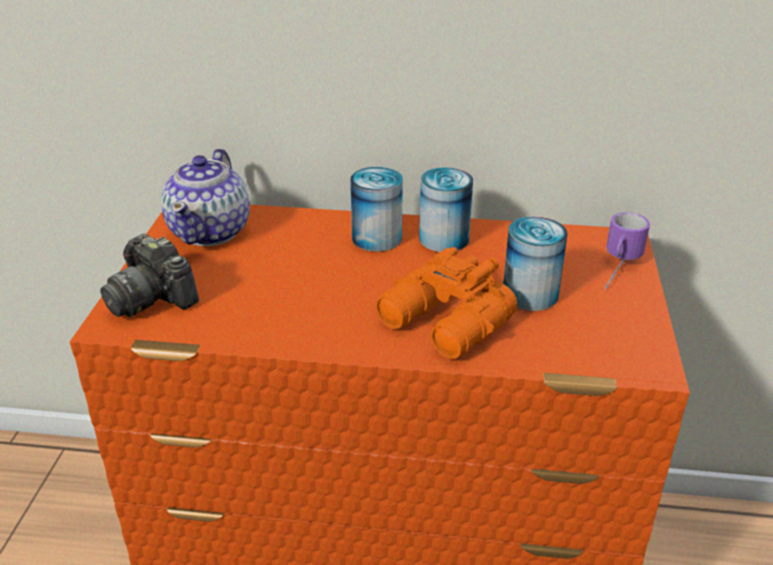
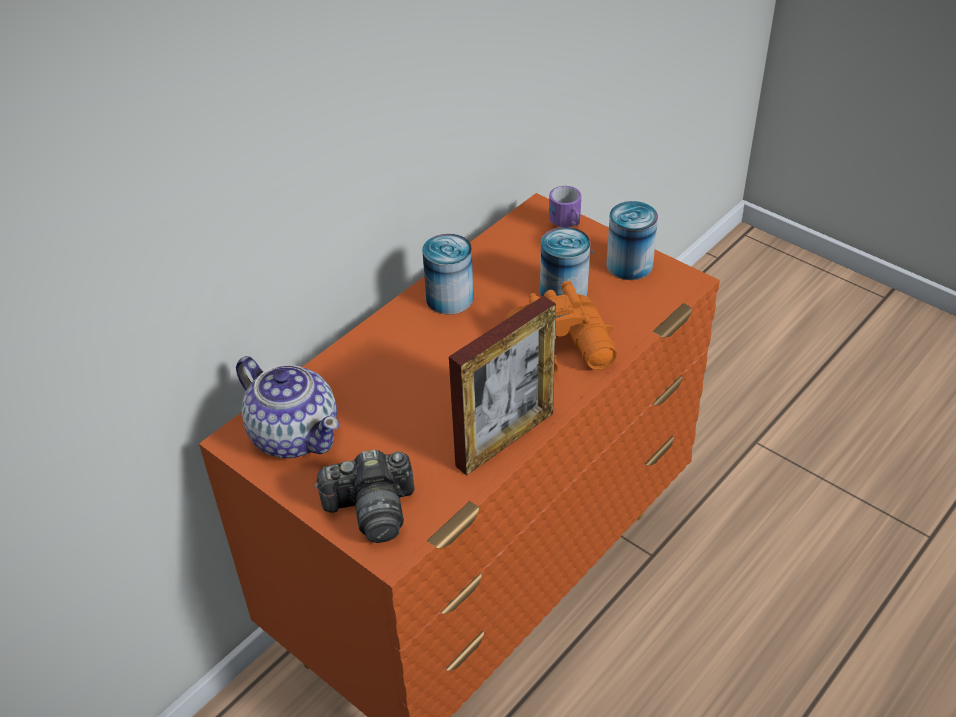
camera: 55 degrees left, 10 degrees up
(293, 335) = (505, 439): none -> picture frame
(377, 238) = (411, 335): can -> can (629, 265)

